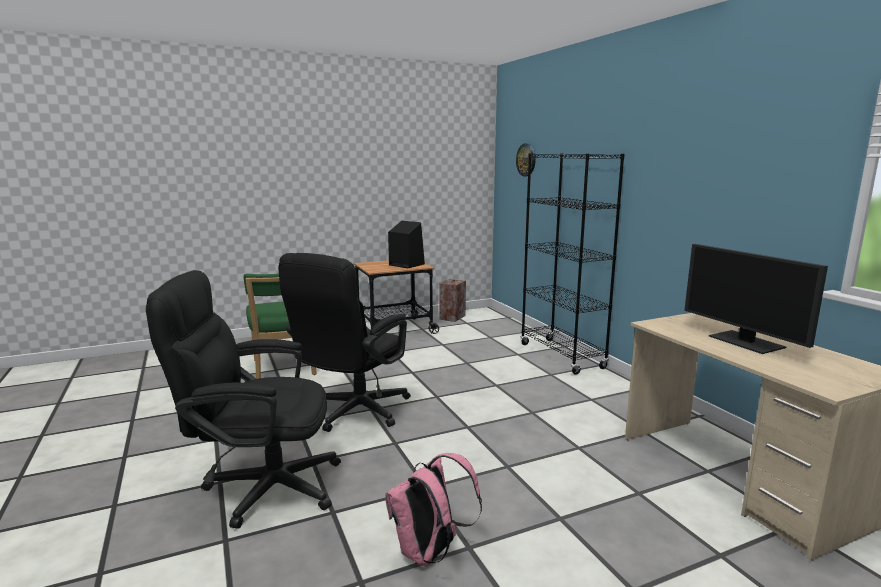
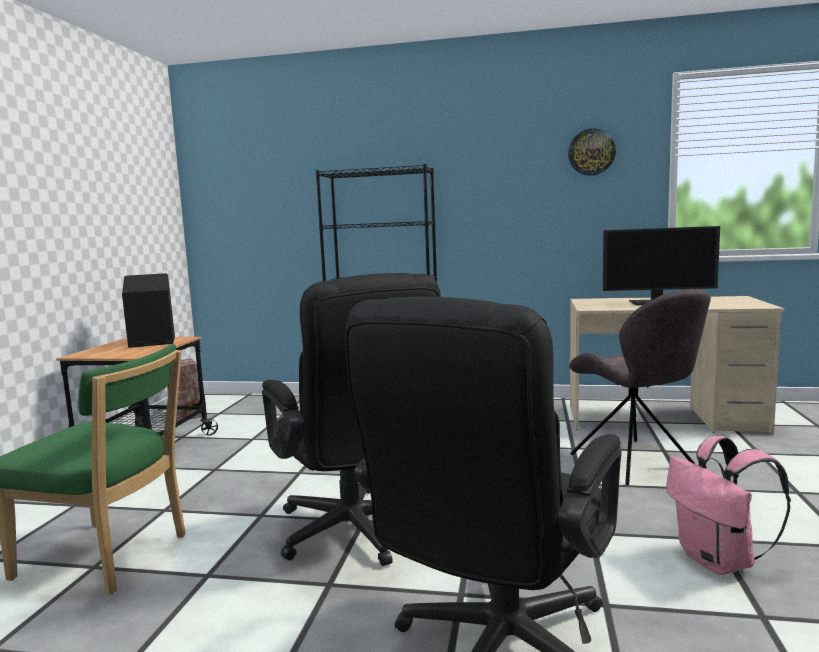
camera: 55 degrees left, 5 degrees down
(526, 160) = (255, 186): wall clock -> wall clock (591, 152)
(584, 483) = (635, 463): none -> grey chair

